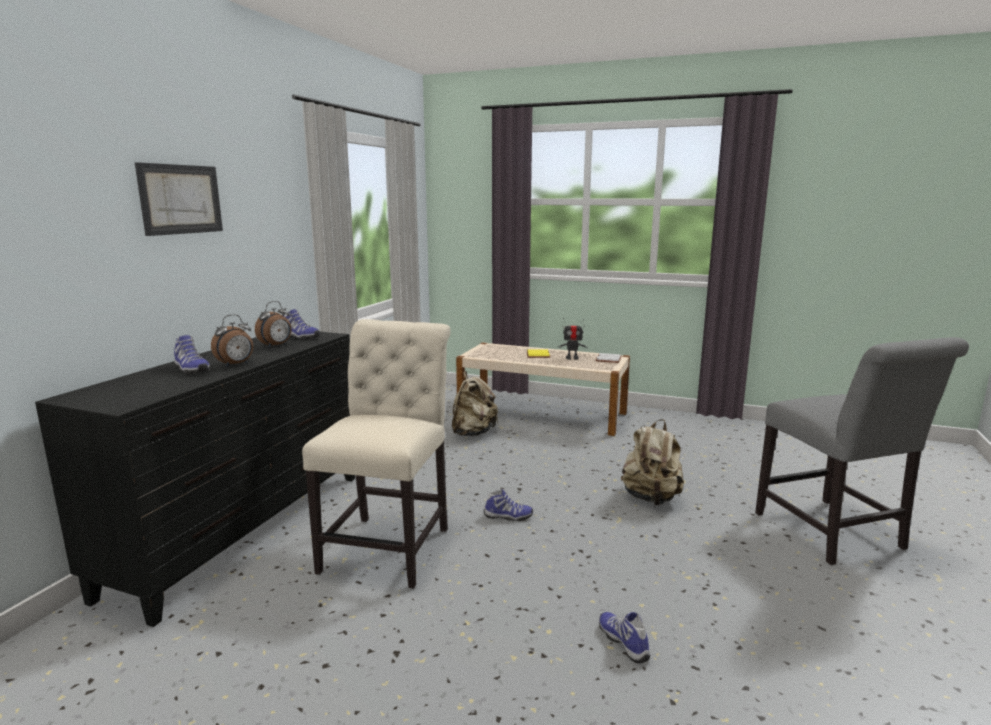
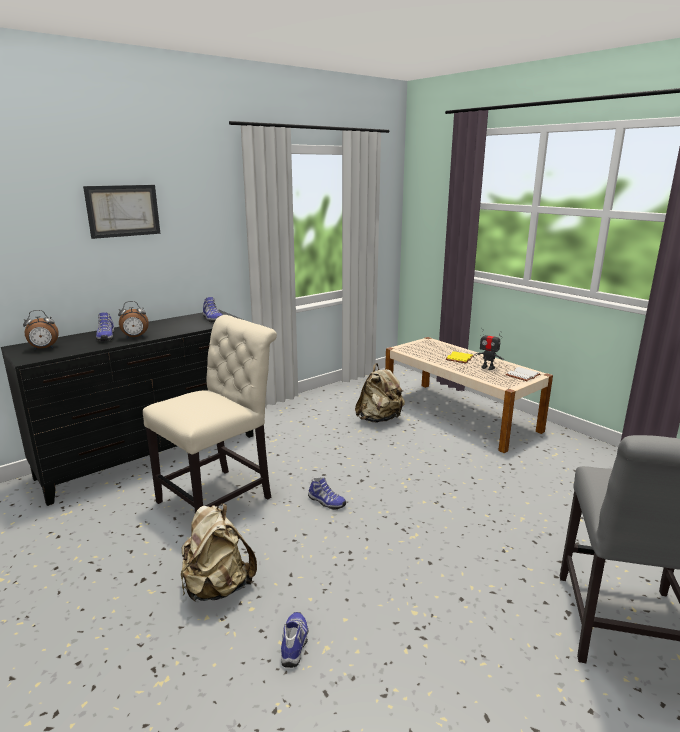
camera: 30 degrees right, 5 degrees up
(276, 345) = (185, 325): alarm clock -> alarm clock (44, 349)
(651, 498) = (468, 525): beige backpack -> beige backpack (217, 587)

